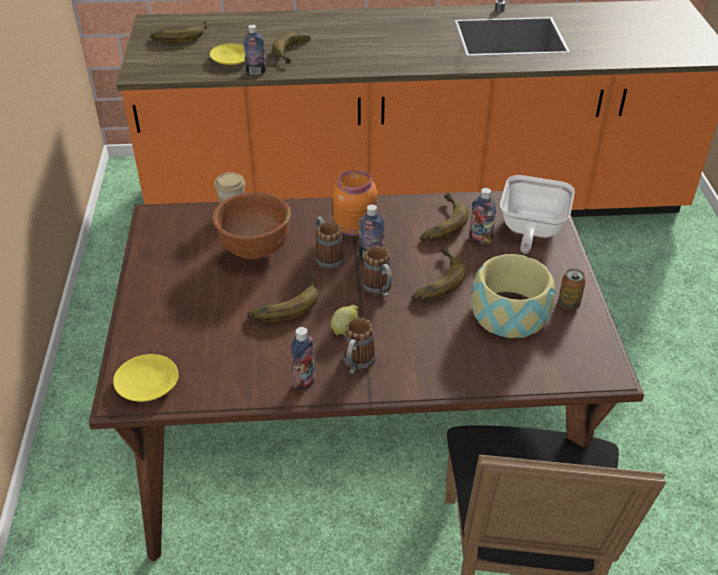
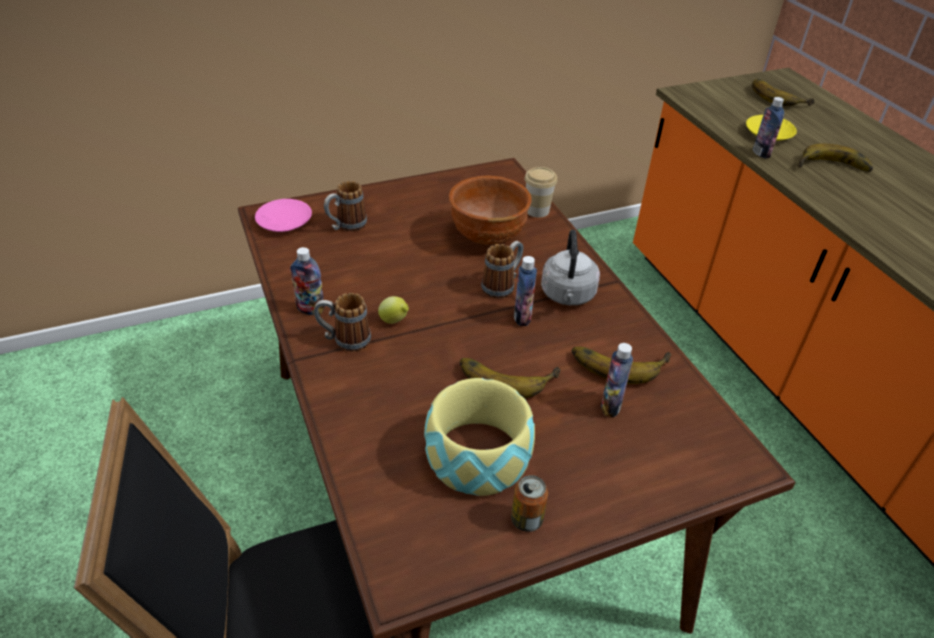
camera: 70 degrees right, 0 degrees up
(148, 384) = (284, 222): yellow plate -> pink plate
(283, 303) = (417, 271): banana -> none
(356, 226) = (567, 296): orange jar -> grey kettle
(379, 290) = (468, 334): mug -> mug (346, 226)
(530, 230) = (663, 456): frying pan -> none

